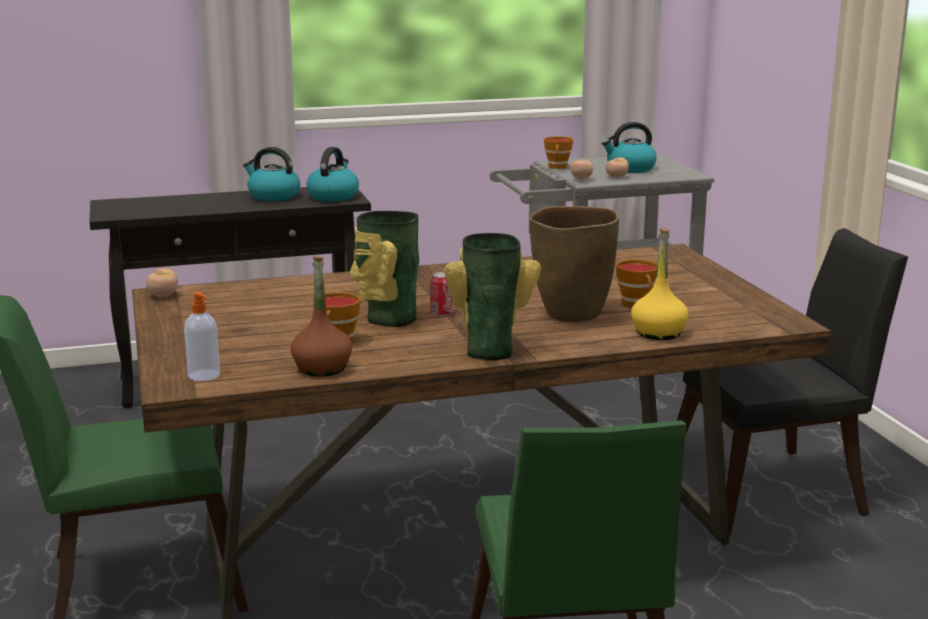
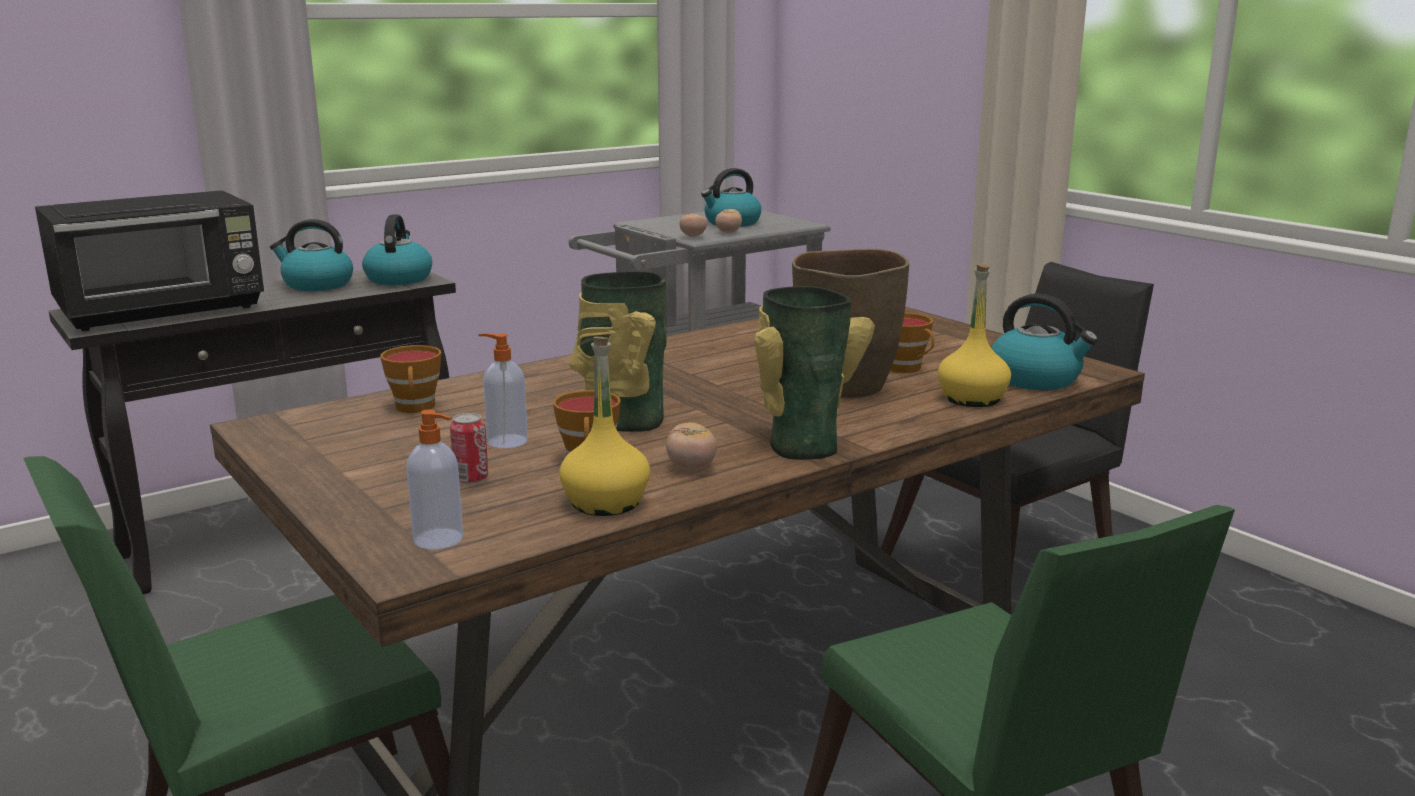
camera: 20 degrees left, 0 degrees up
(159, 207) = (164, 311): none -> black microwave
(163, 296) = (268, 428): tomato -> tomato (691, 468)
(298, 322) = (506, 441): none -> soap dispenser
(322, 368) = (605, 502): brown bottle -> yellow bottle
(441, 314) = (687, 407): can -> can (471, 479)
(558, 167) = (651, 226): cup -> cup (416, 408)
(730, 325) = (1036, 379): none -> kettle

